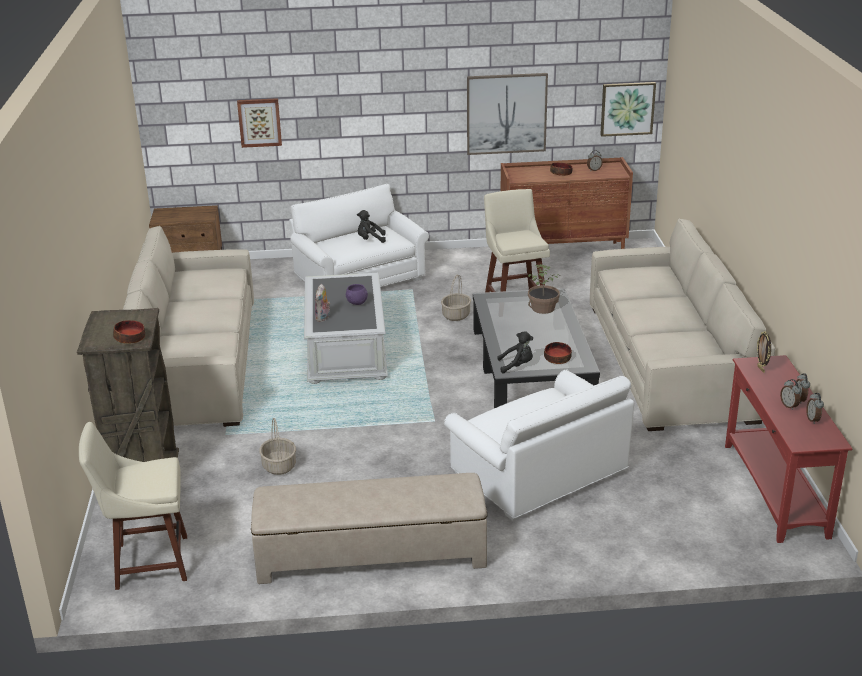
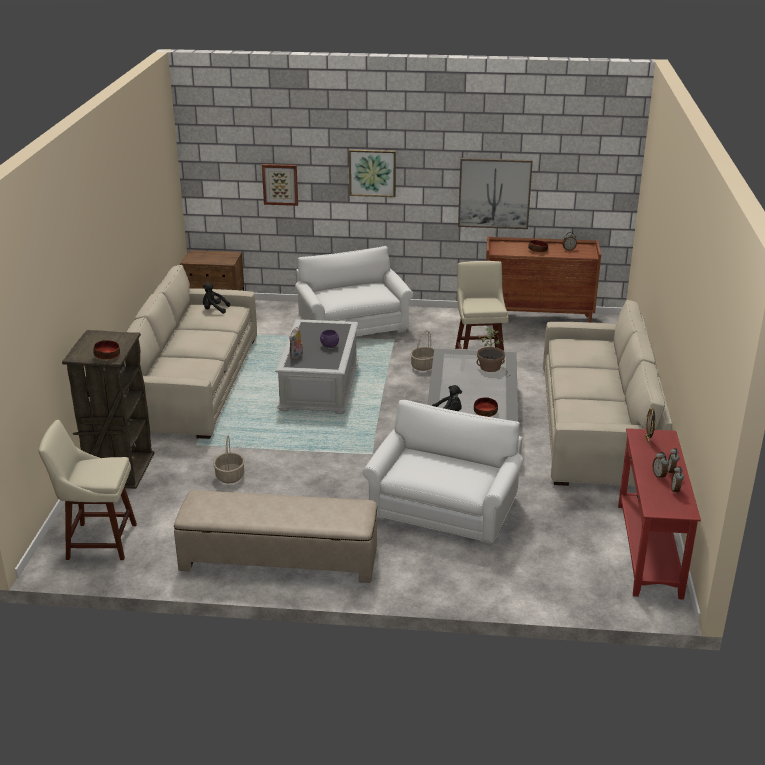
camera: 10 degrees right, 0 degrees up
(370, 240) = (362, 293): black plush toy -> black plush toy (214, 310)
(538, 472) = (444, 508): white armchair -> white armchair turned 135 degrees counterclockwise
(627, 108) = (604, 197): picture -> picture (372, 172)

